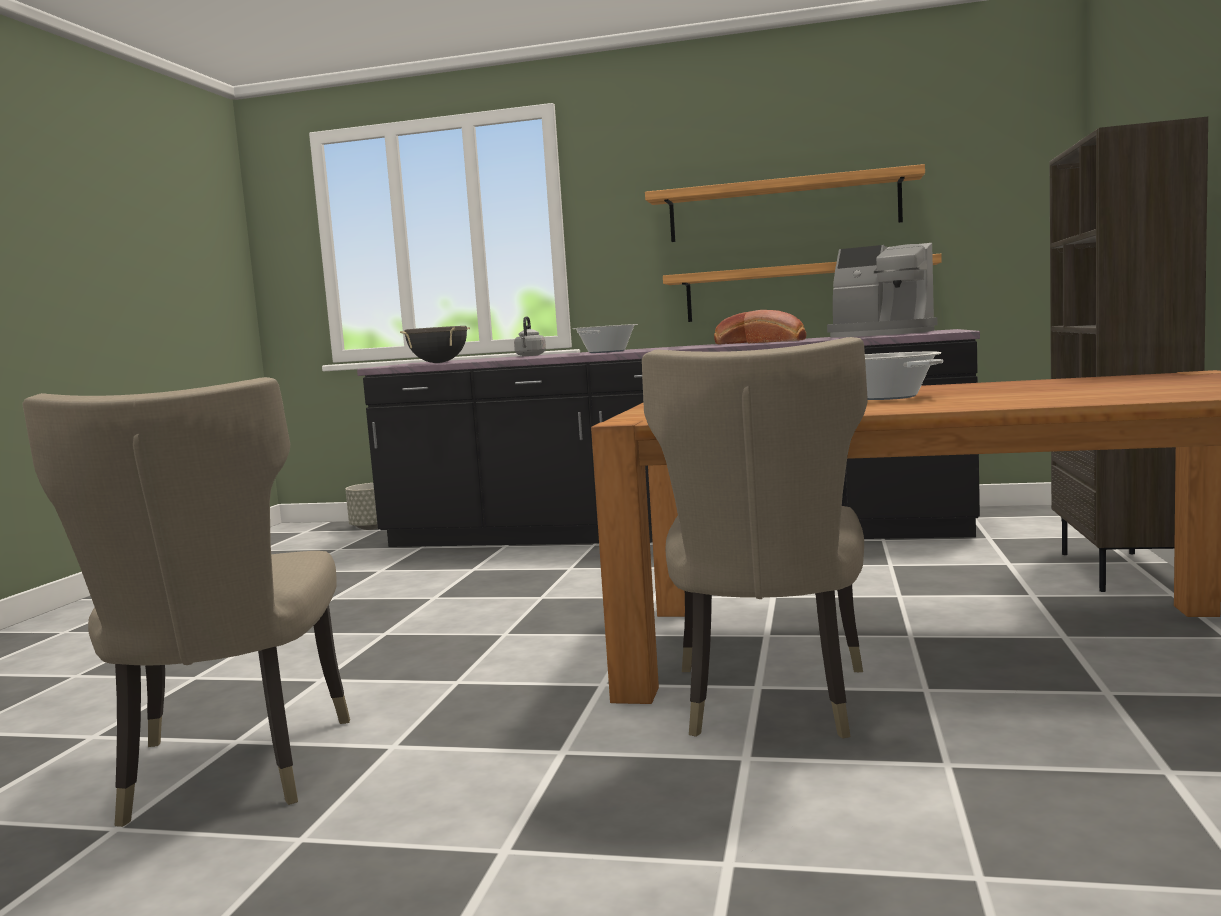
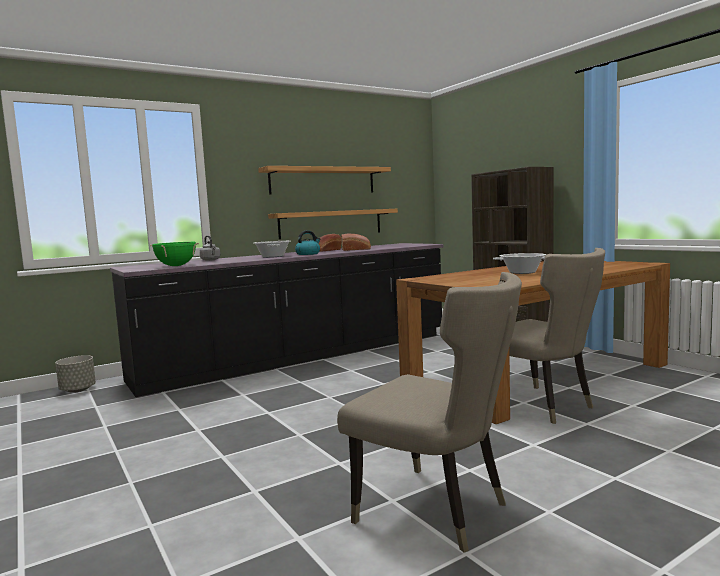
camera: 45 degrees left, 0 degrees up
(438, 363) = (176, 266): black cooking pot -> green cooking pot
(666, 348) = (308, 254): none -> kettle
(881, 334) = (392, 246): coffee machine -> none

